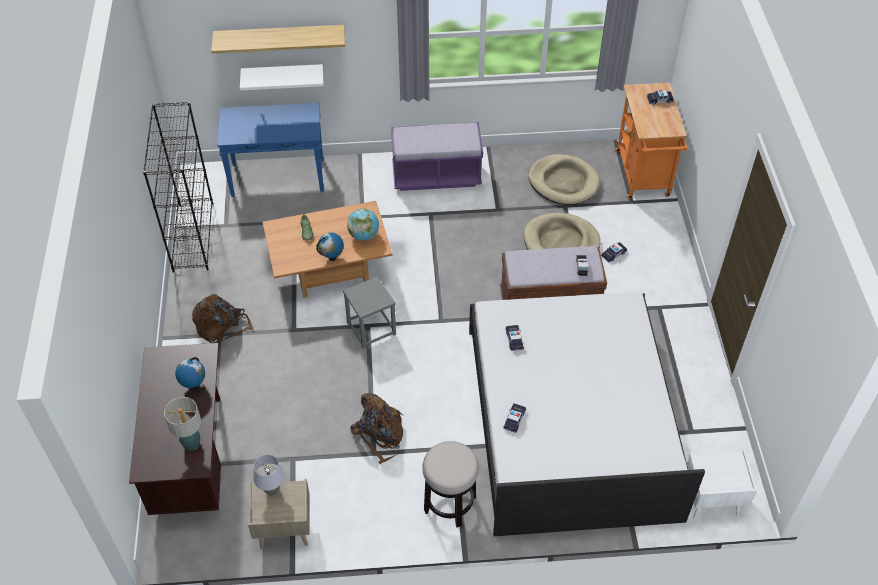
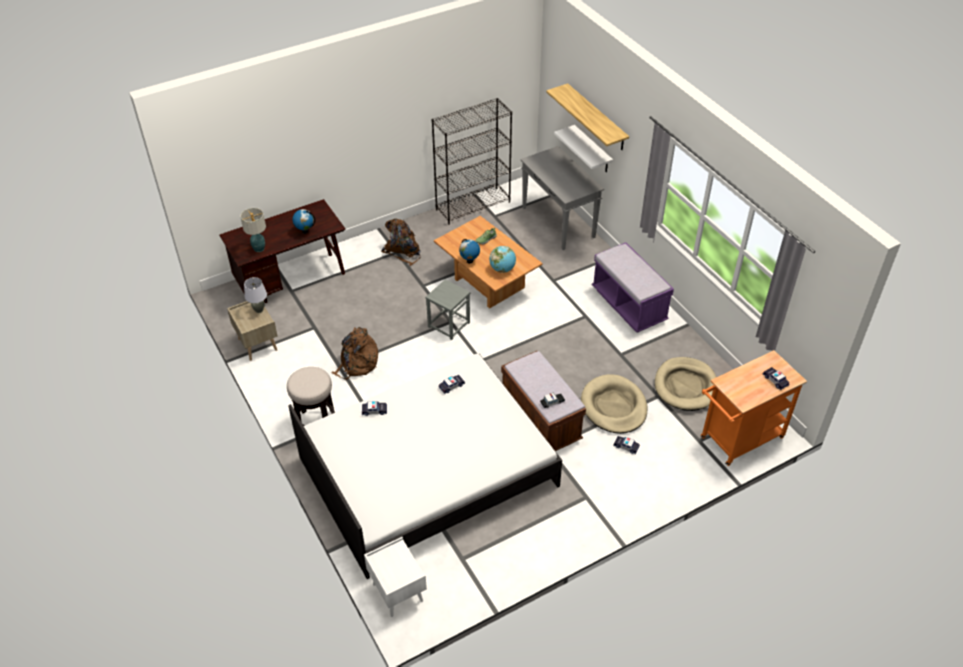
camera: 65 degrees right, 5 degrees down
(278, 177) = (559, 223): blue console table -> grey console table

